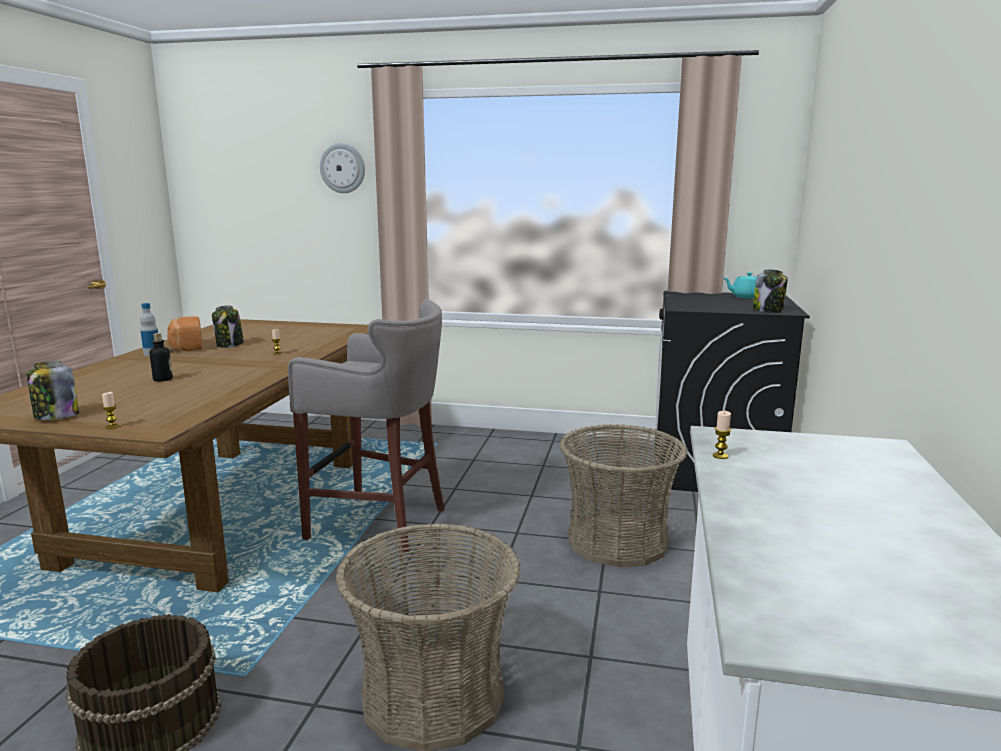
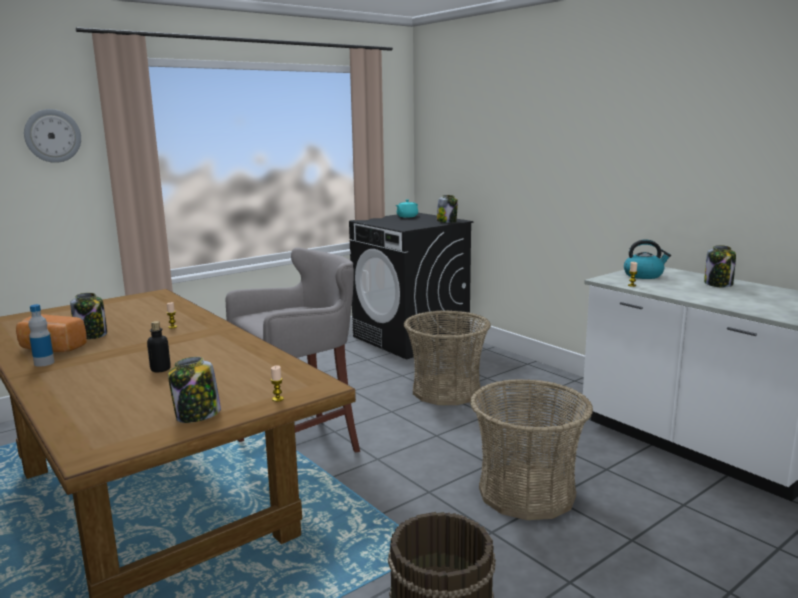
camera: 50 degrees left, 0 degrees up
(810, 451) = (644, 275): none -> kettle
(895, 514) = (718, 284): none -> jar

